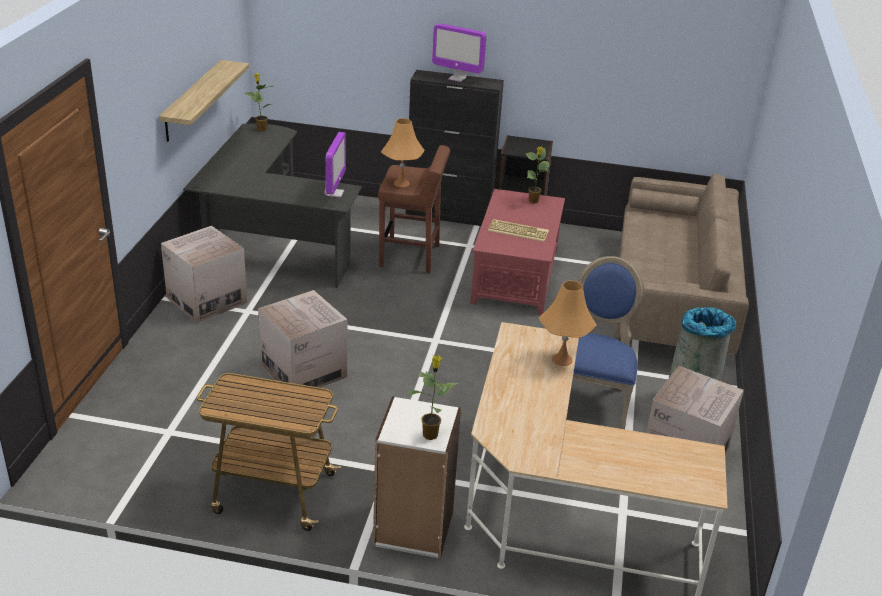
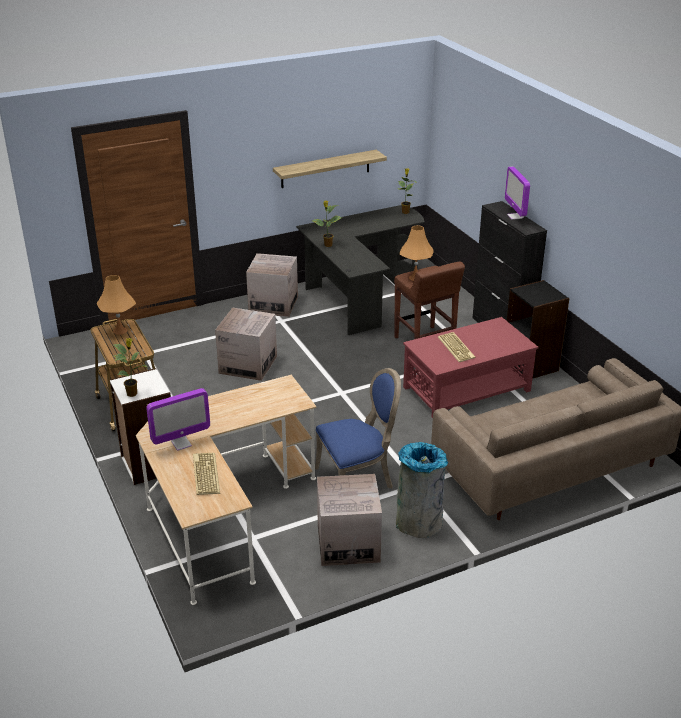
camera: 55 degrees right, 0 degrees up
(334, 193) = (365, 264): monitor -> monitor (181, 444)
(533, 201) = (509, 337): potted plant -> potted plant (327, 245)
(562, 359) = (275, 410): orange table lamp -> orange table lamp (120, 331)
(639, 452) = (205, 474): none -> keyboard

